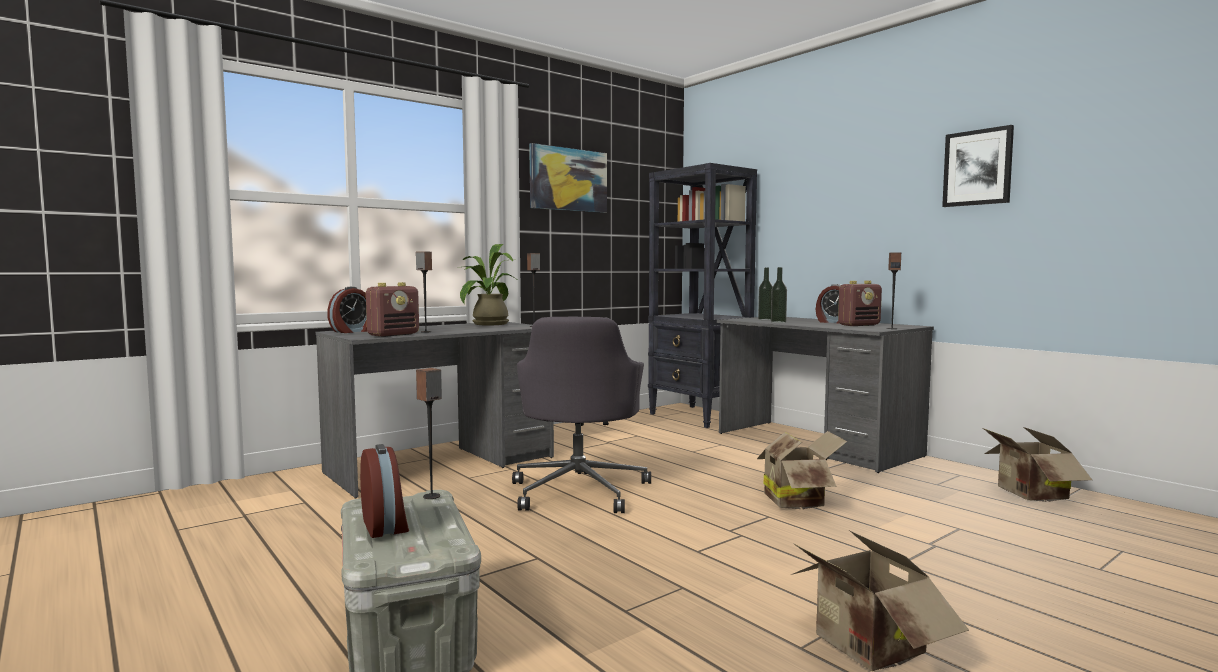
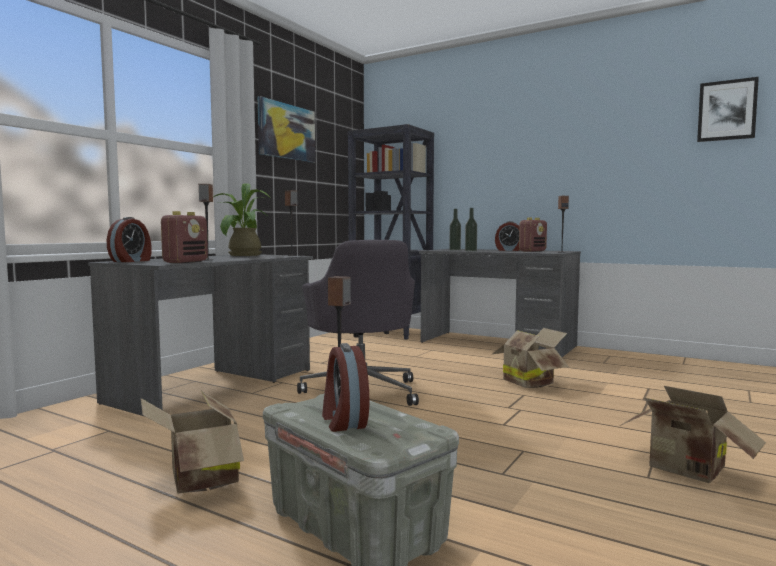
camera: 20 degrees left, 0 degrees up
(386, 525) = (343, 421): alarm clock -> alarm clock turned 150 degrees counterclockwise
(977, 168) = (611, 136): picture -> picture (727, 110)
(1028, 495) = (662, 364): cardboard box -> cardboard box (198, 481)

